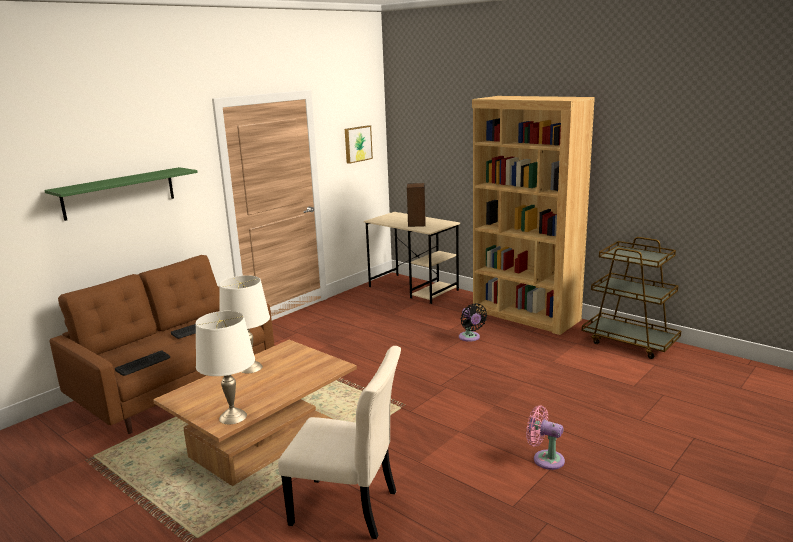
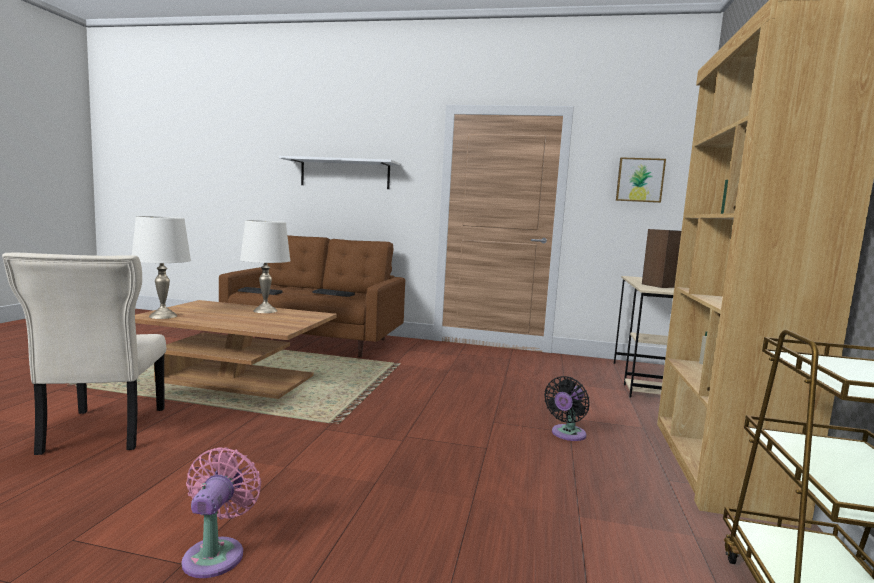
camera: 60 degrees right, 10 degrees down
(119, 193) = (345, 174): green shelf -> white shelf

